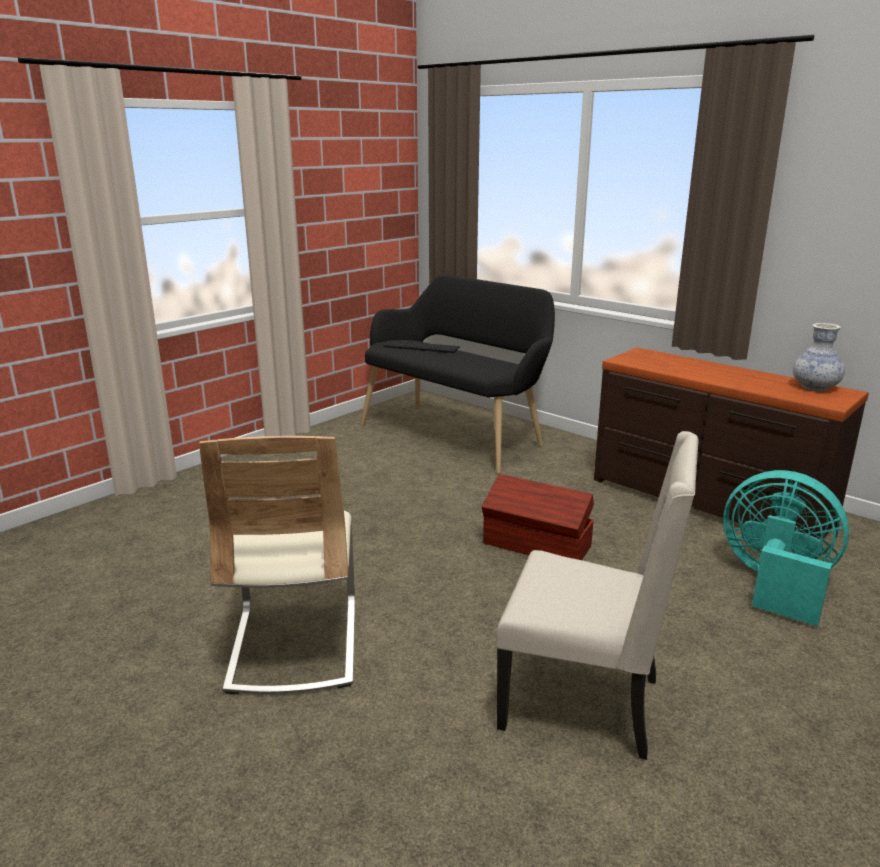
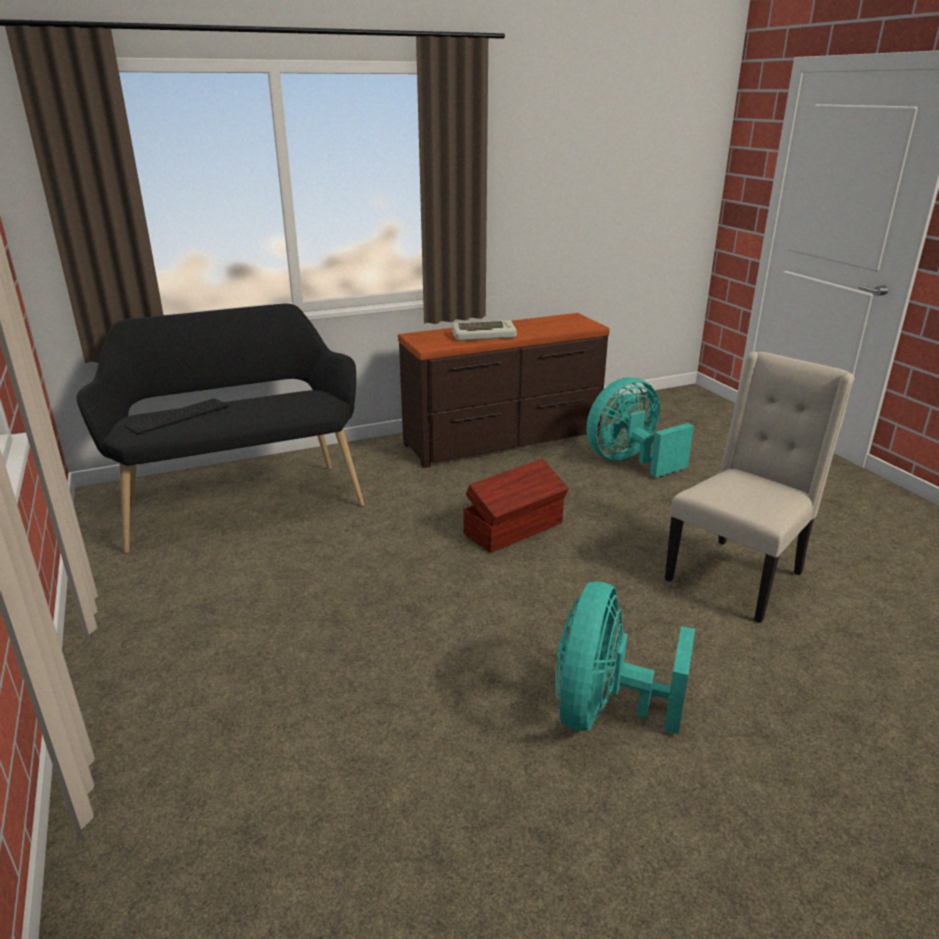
camera: 65 degrees left, 5 degrees up
(294, 645) = (604, 710): beige chair -> turquoise fan
(693, 371) = (484, 336): none -> keyboard
(815, 387) = (556, 319): vase -> none

